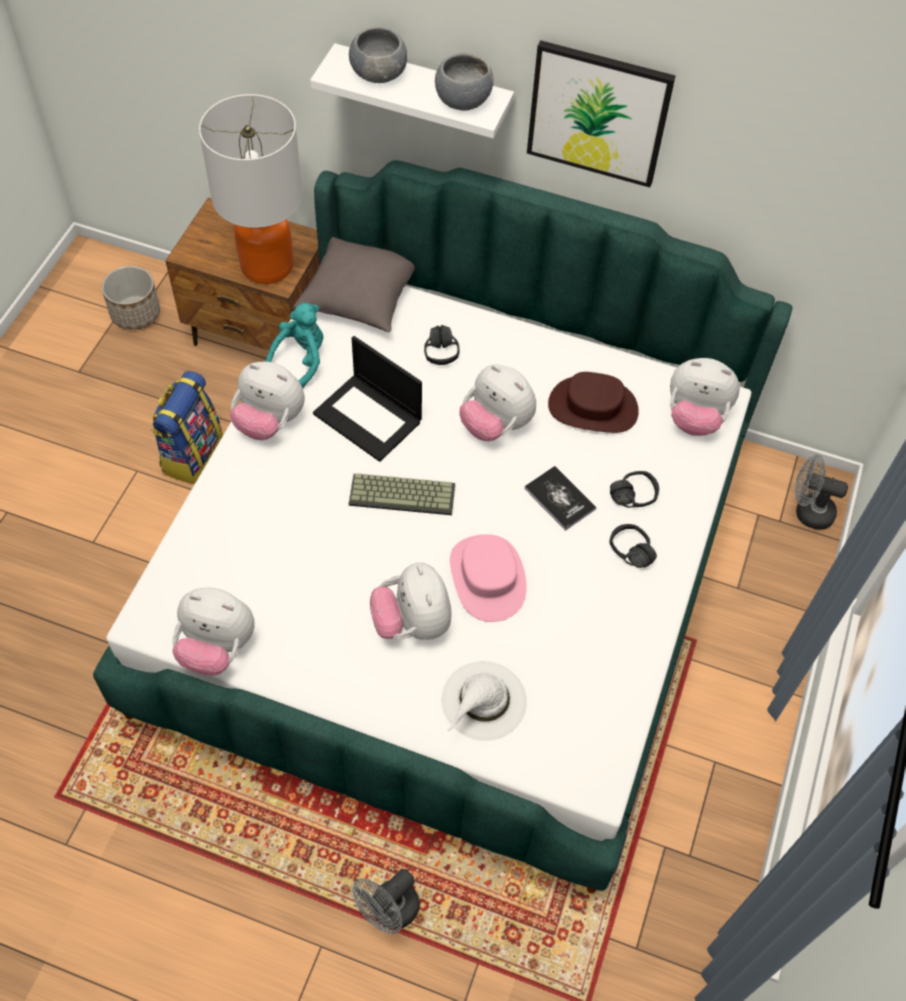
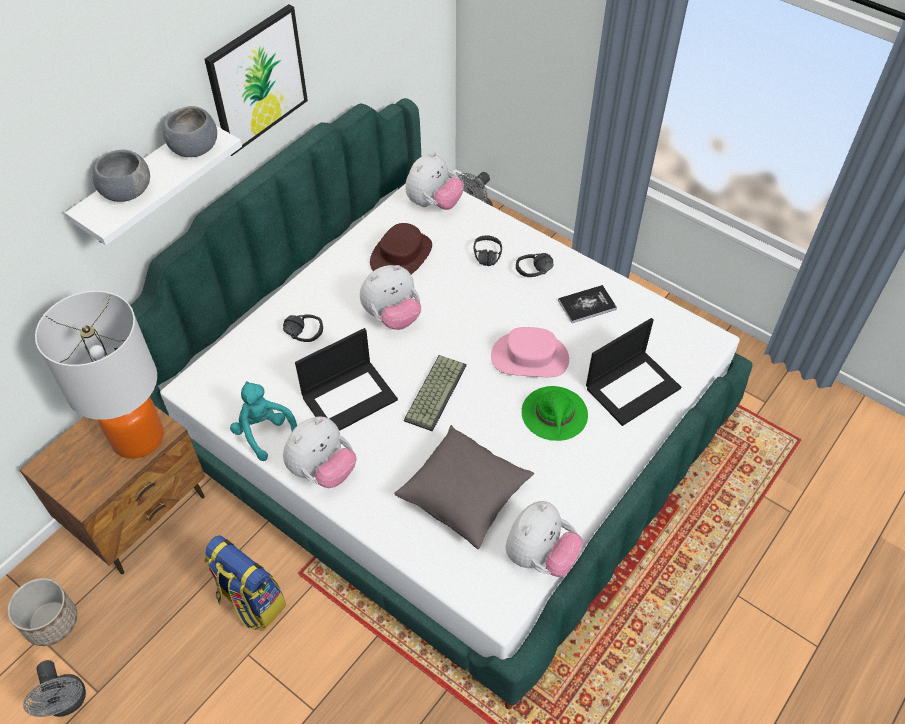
camera: 70 degrees left, 5 degrees down
(360, 298) = (218, 374): grey pillow -> grey pillow (464, 495)
(389, 912) = (718, 542): grey fan -> grey fan (67, 703)
(412, 622) = (555, 414): plush toy -> green hat
(483, 702) = (632, 387): white hat -> laptop
(560, 499) = (475, 297): book -> book (587, 305)

